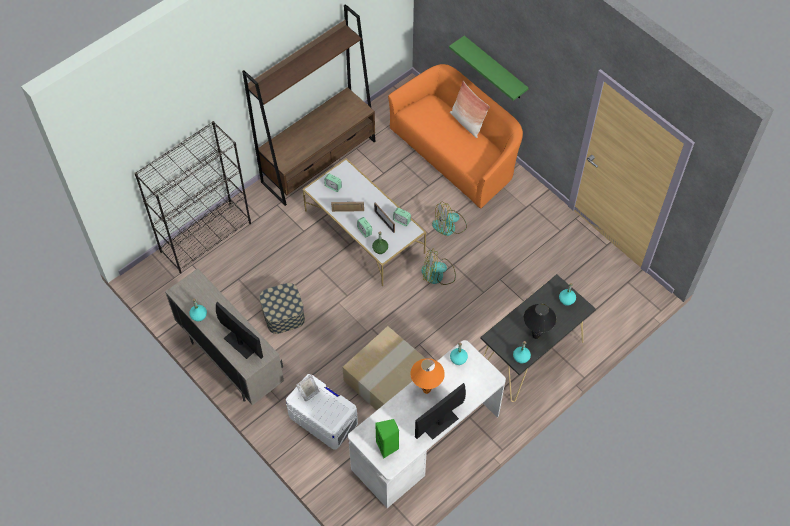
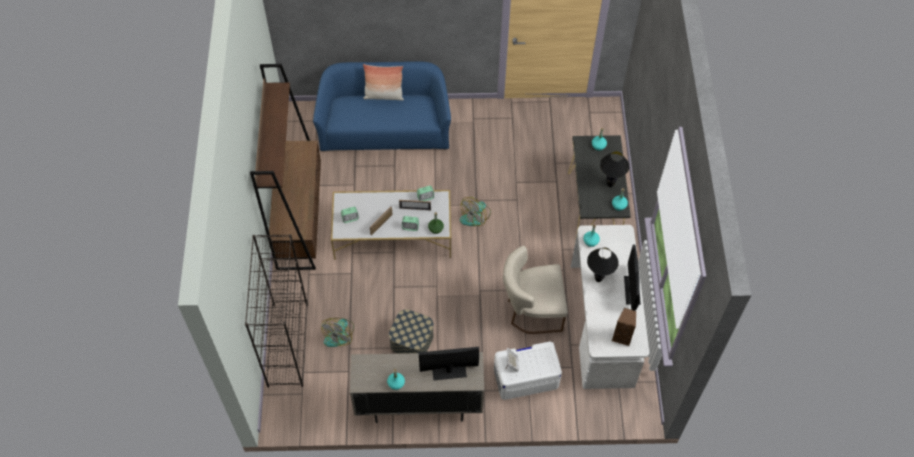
camera: 50 degrees left, 0 degrees up
(388, 378) = (531, 310): cardboard box -> beige chair
(388, 447) = (622, 336): green speaker -> brown speaker
(426, 390) = (598, 279): orange table lamp -> black table lamp
(449, 226) = (442, 179): fan -> fan (339, 334)
(456, 153) = (385, 127): orange sofa -> blue sofa
(495, 69) = (386, 34): green shelf -> none

